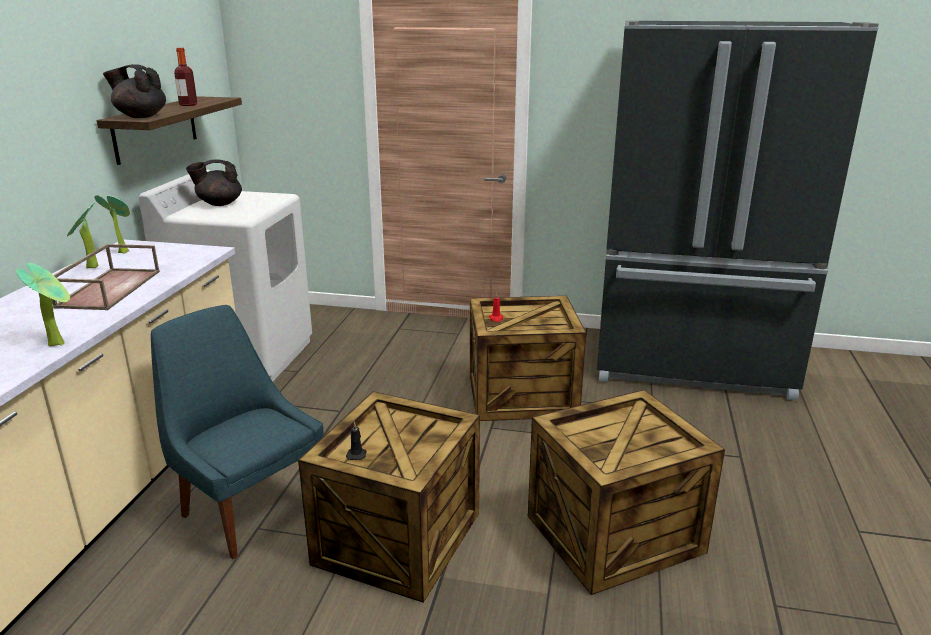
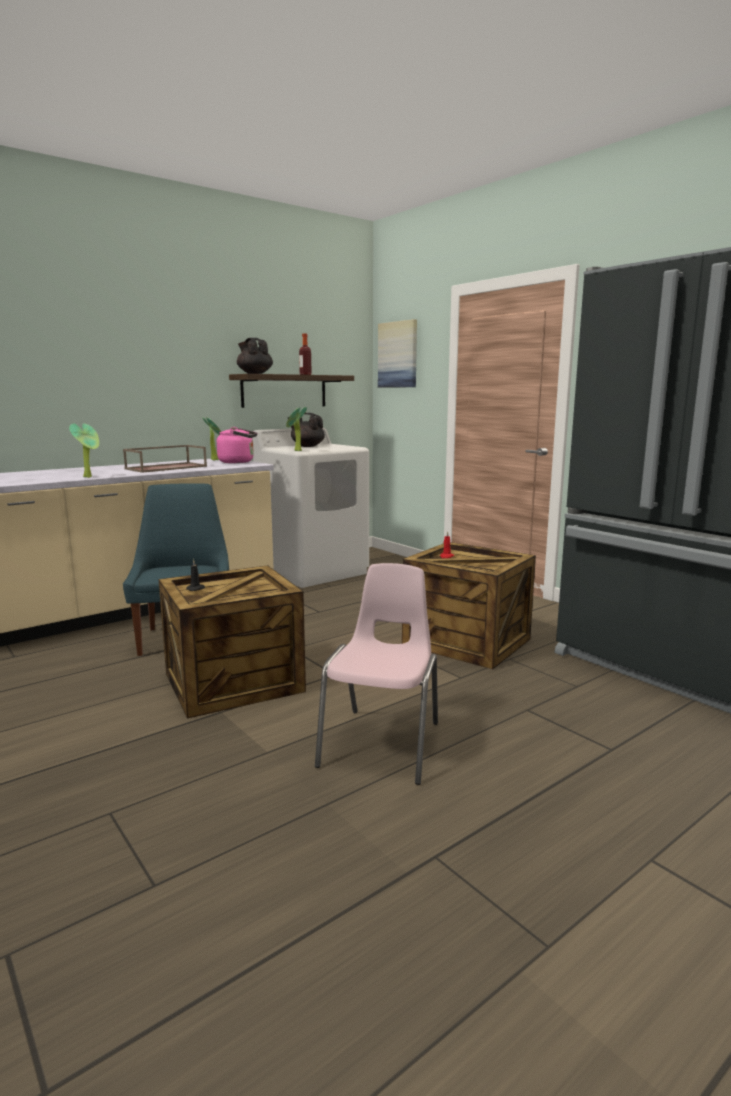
camera: 40 degrees right, 10 degrees down
(90, 268) = (182, 462): potted plant -> potted plant (296, 451)
(174, 251) = (238, 462): none -> pink kettle
(275, 62) = (398, 355): none -> picture
(613, 532) = (383, 743): crate -> pink chair

